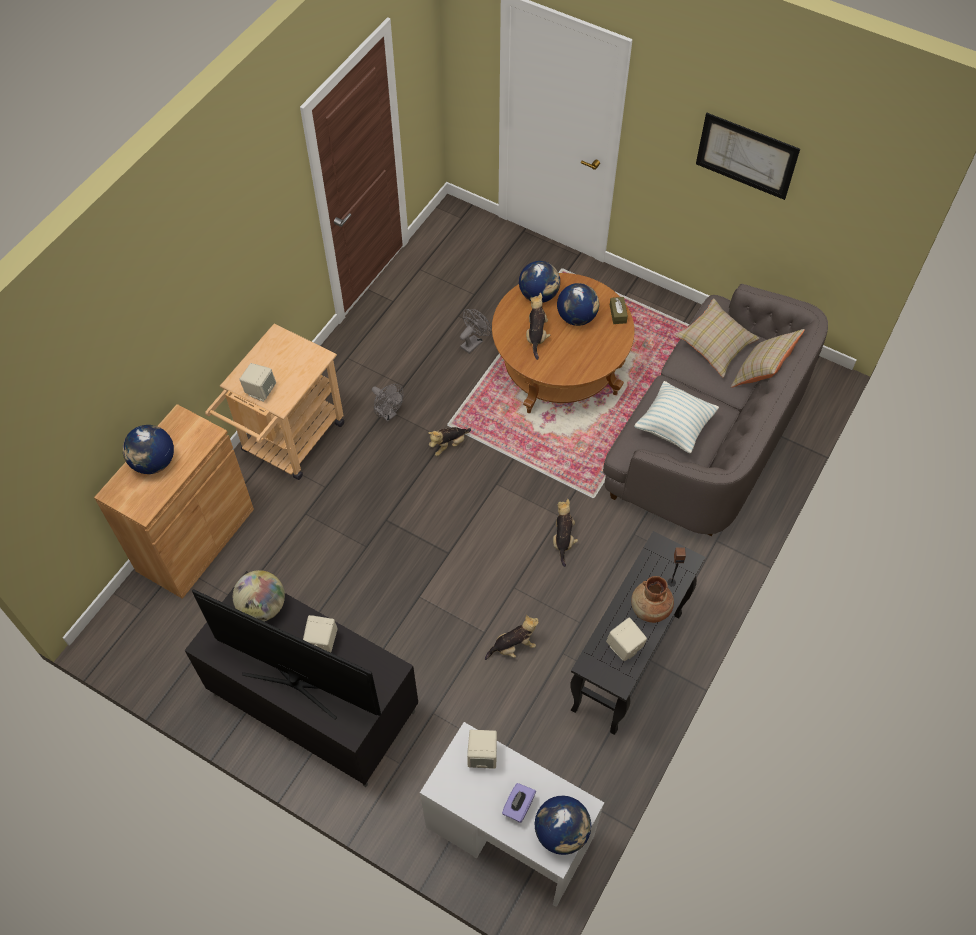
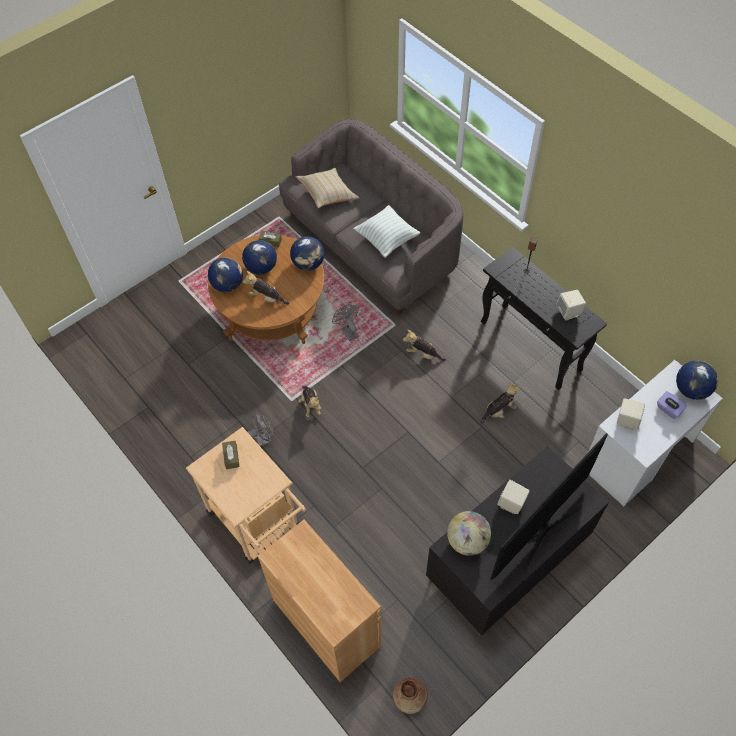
camera: 70 degrees left, 0 degrees up
(154, 462) = (315, 587): globe -> globe (308, 264)
(260, 391) = (256, 494): beige speaker -> none
(296, 356) = (231, 457): none -> brown tissue box
(473, 342) = (220, 360): grey fan -> grey fan (347, 331)
(513, 646) = (499, 411): plush toy -> plush toy turned 60 degrees clockwise
(650, 609) = (543, 289): brown vase -> brown vase (410, 698)
(746, 156) = (241, 79): picture -> none
(761, 374) = (362, 179): beige pillow -> none

